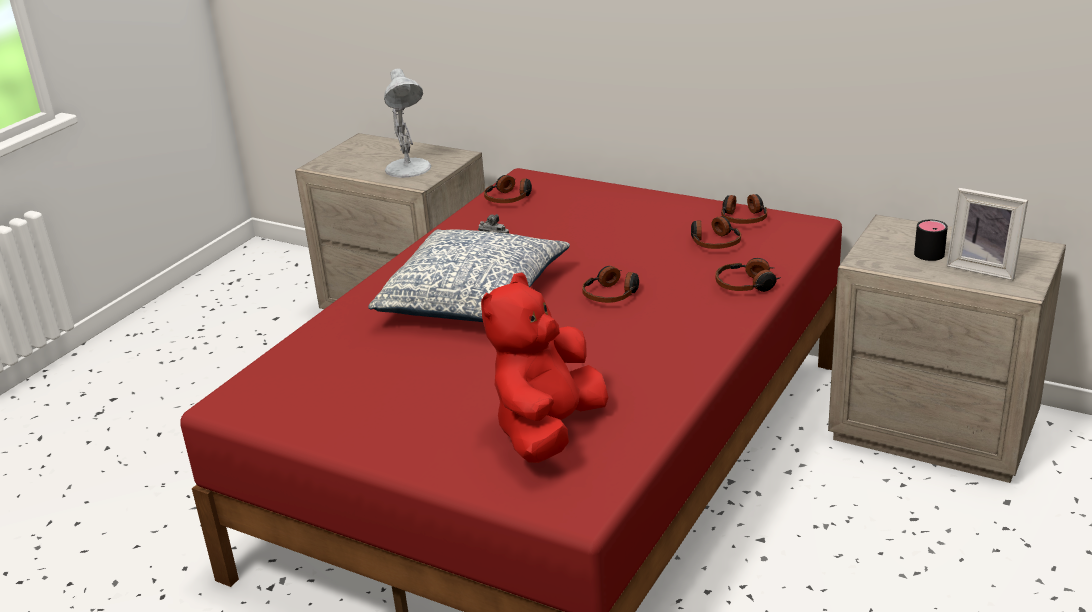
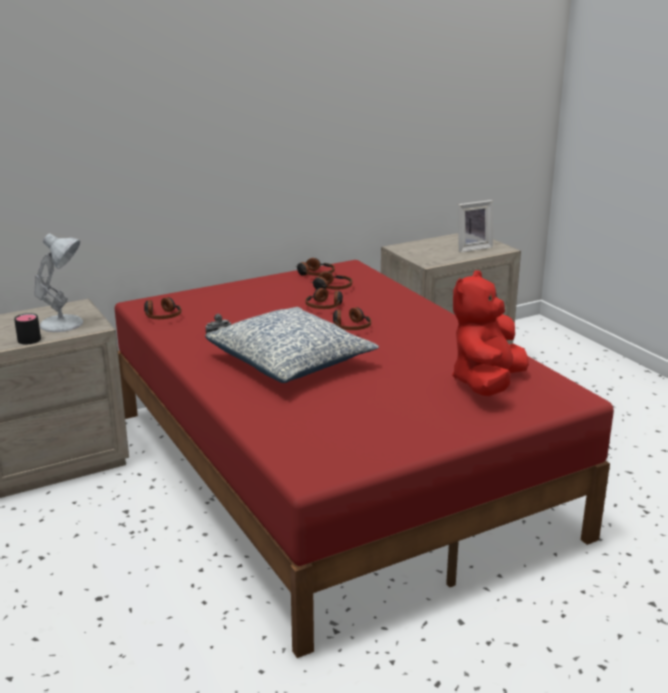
camera: 60 degrees left, 5 degrees down
(548, 431) = (486, 384): red plush toy -> red plush toy turned 60 degrees clockwise
(747, 285) = (395, 296): headphones -> headphones (325, 306)
(929, 250) = (439, 250): black mug -> black mug (27, 338)

